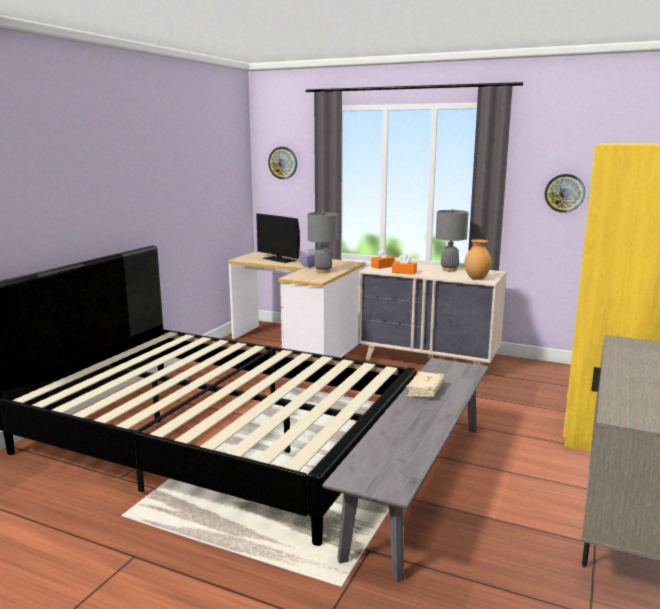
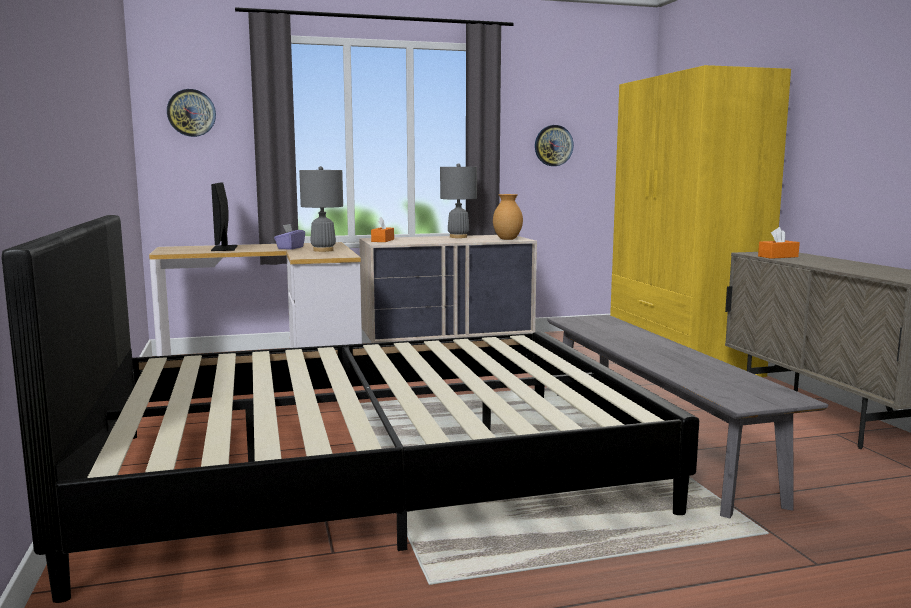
camera: 40 degrees left, 5 degrees down
(279, 259) = (224, 248): monitor -> monitor turned 75 degrees clockwise
(404, 272) = (423, 242): orange tissue box -> orange tissue box (778, 256)
(425, 390) = (613, 338): beige book -> none

